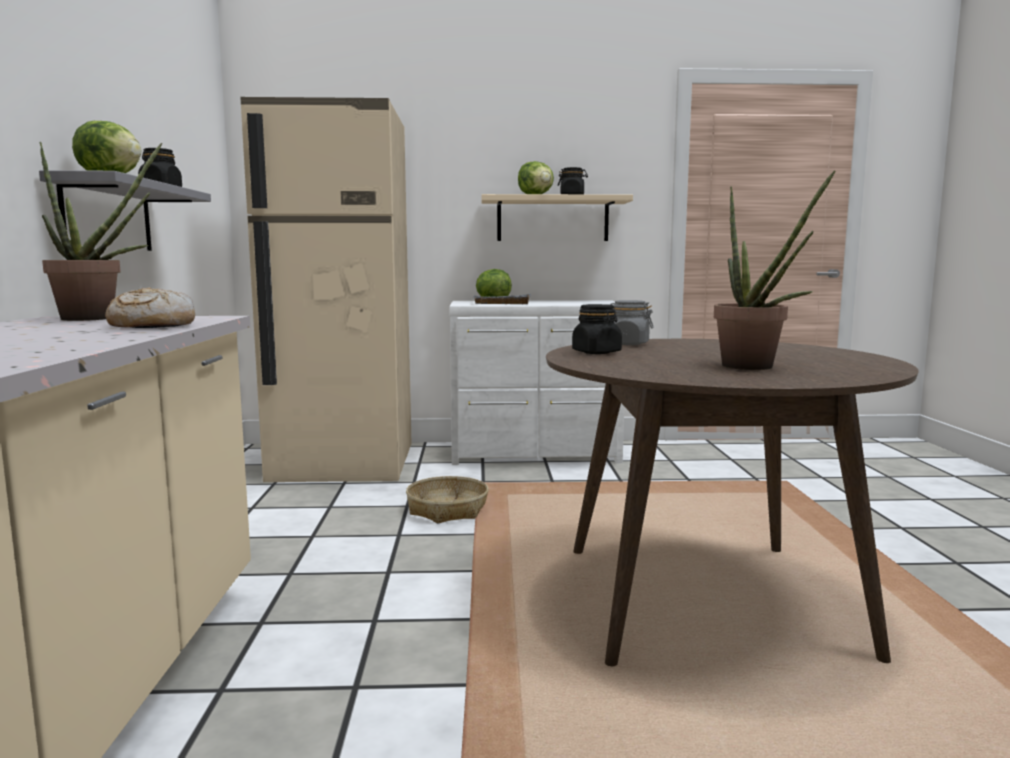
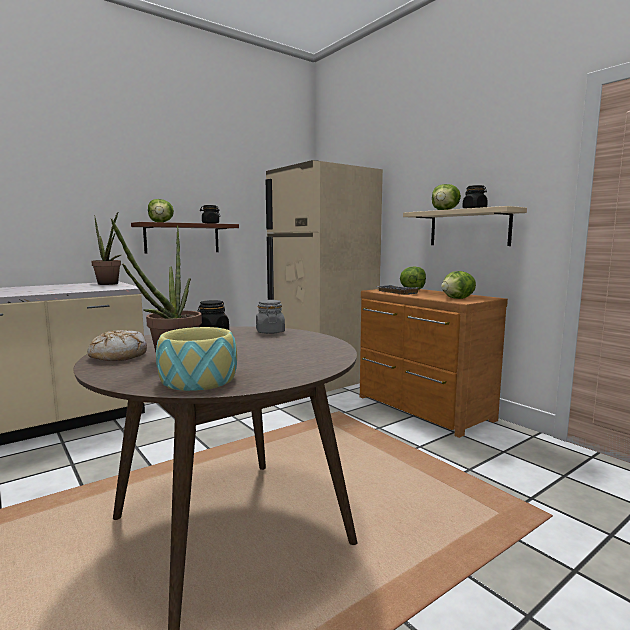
camera: 55 degrees right, 0 degrees up
(108, 216) = (182, 238): grey shelf -> brown shelf
(151, 326) = (79, 289): bread -> bread (118, 355)
(448, 510) = (286, 418): basket -> none
(536, 454) = (422, 409): white dresser -> brown dresser
(589, 303) = (458, 299): none -> lettuce
(852, 367) = (199, 380): none -> bowl

